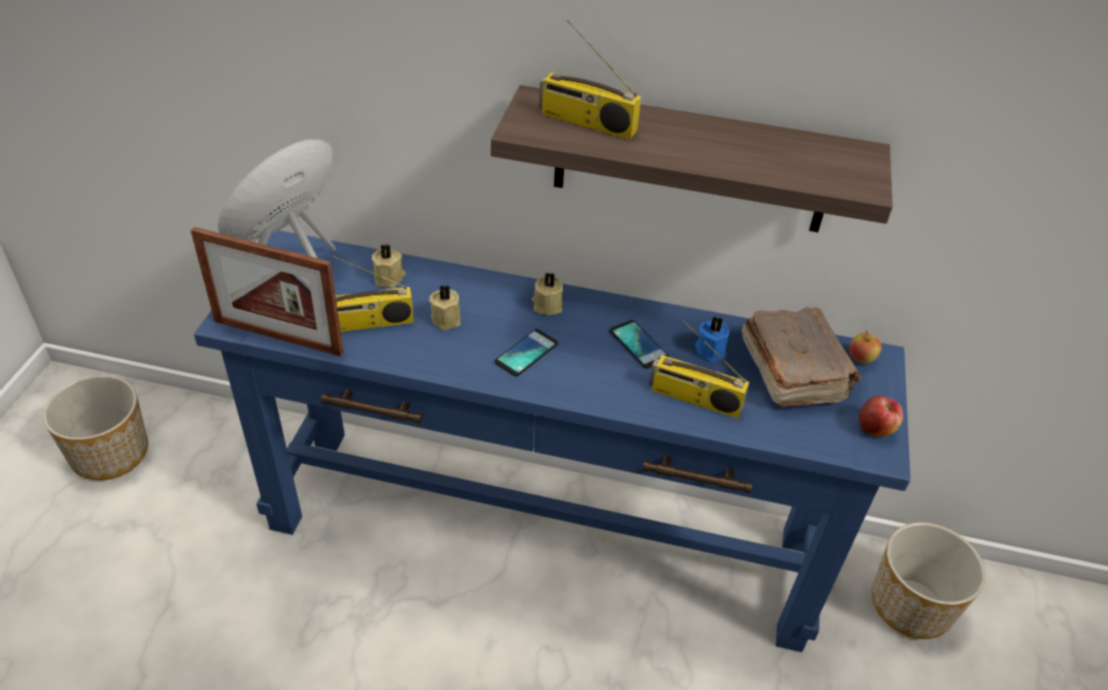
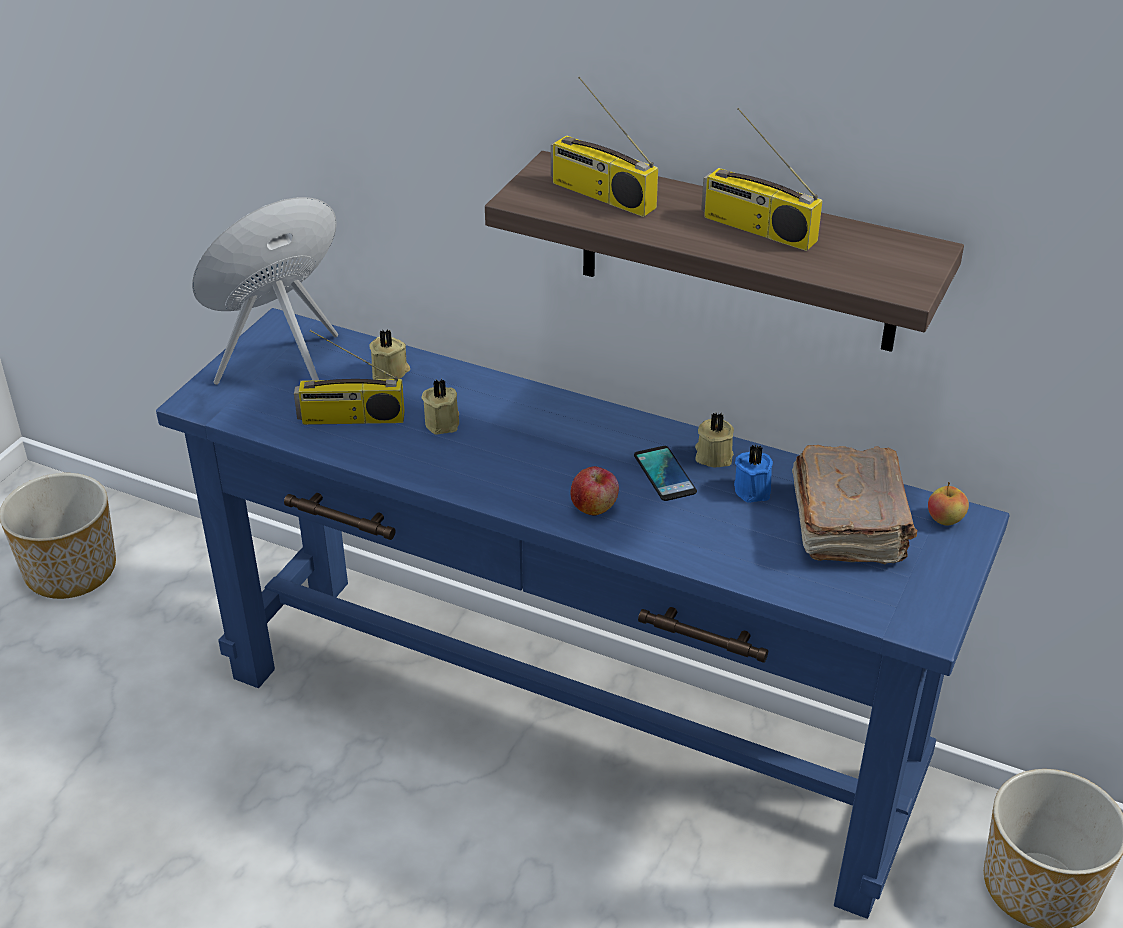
camera: 15 degrees right, 5 degrees down
(278, 336) = (246, 422): picture frame -> none
(526, 353) = (524, 469): phone -> none
(547, 305) = (567, 420): beige candle -> beige candle (713, 455)
(694, 399) = (711, 540): radio -> radio (756, 229)
(876, 428) = (931, 598): apple -> apple (594, 506)

